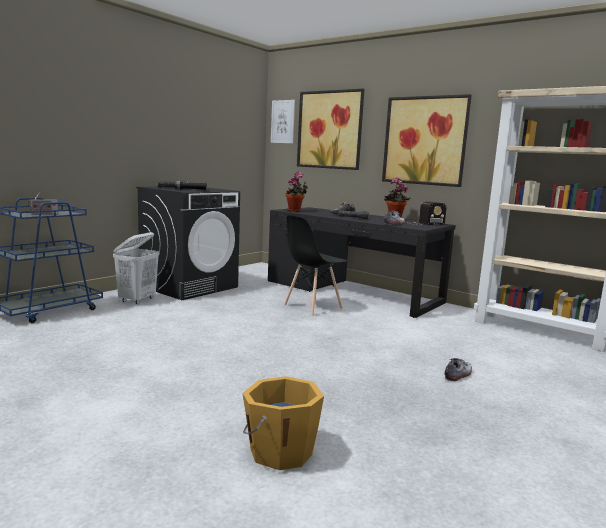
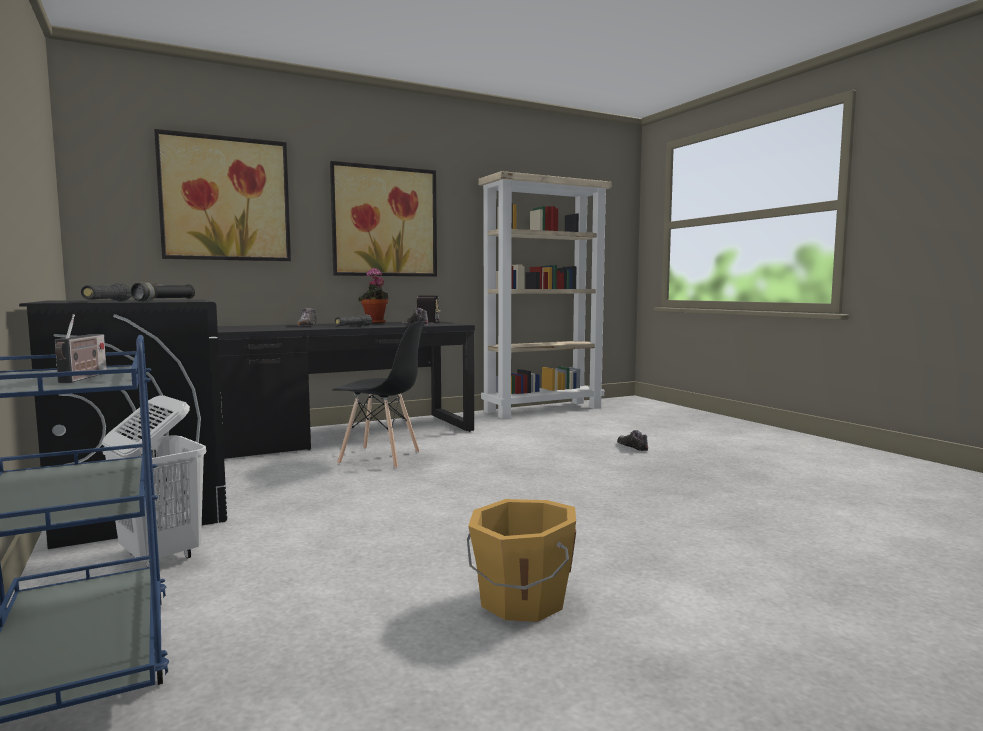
camera: 65 degrees left, 5 degrees down
(279, 451) = (792, 525): orange bucket -> orange bucket (521, 601)
(282, 121) = (108, 177): picture -> none
(295, 211) = (244, 329): potted plant -> none
(312, 307) = (380, 458): black chair -> black chair turned 60 degrees counterclockwise

